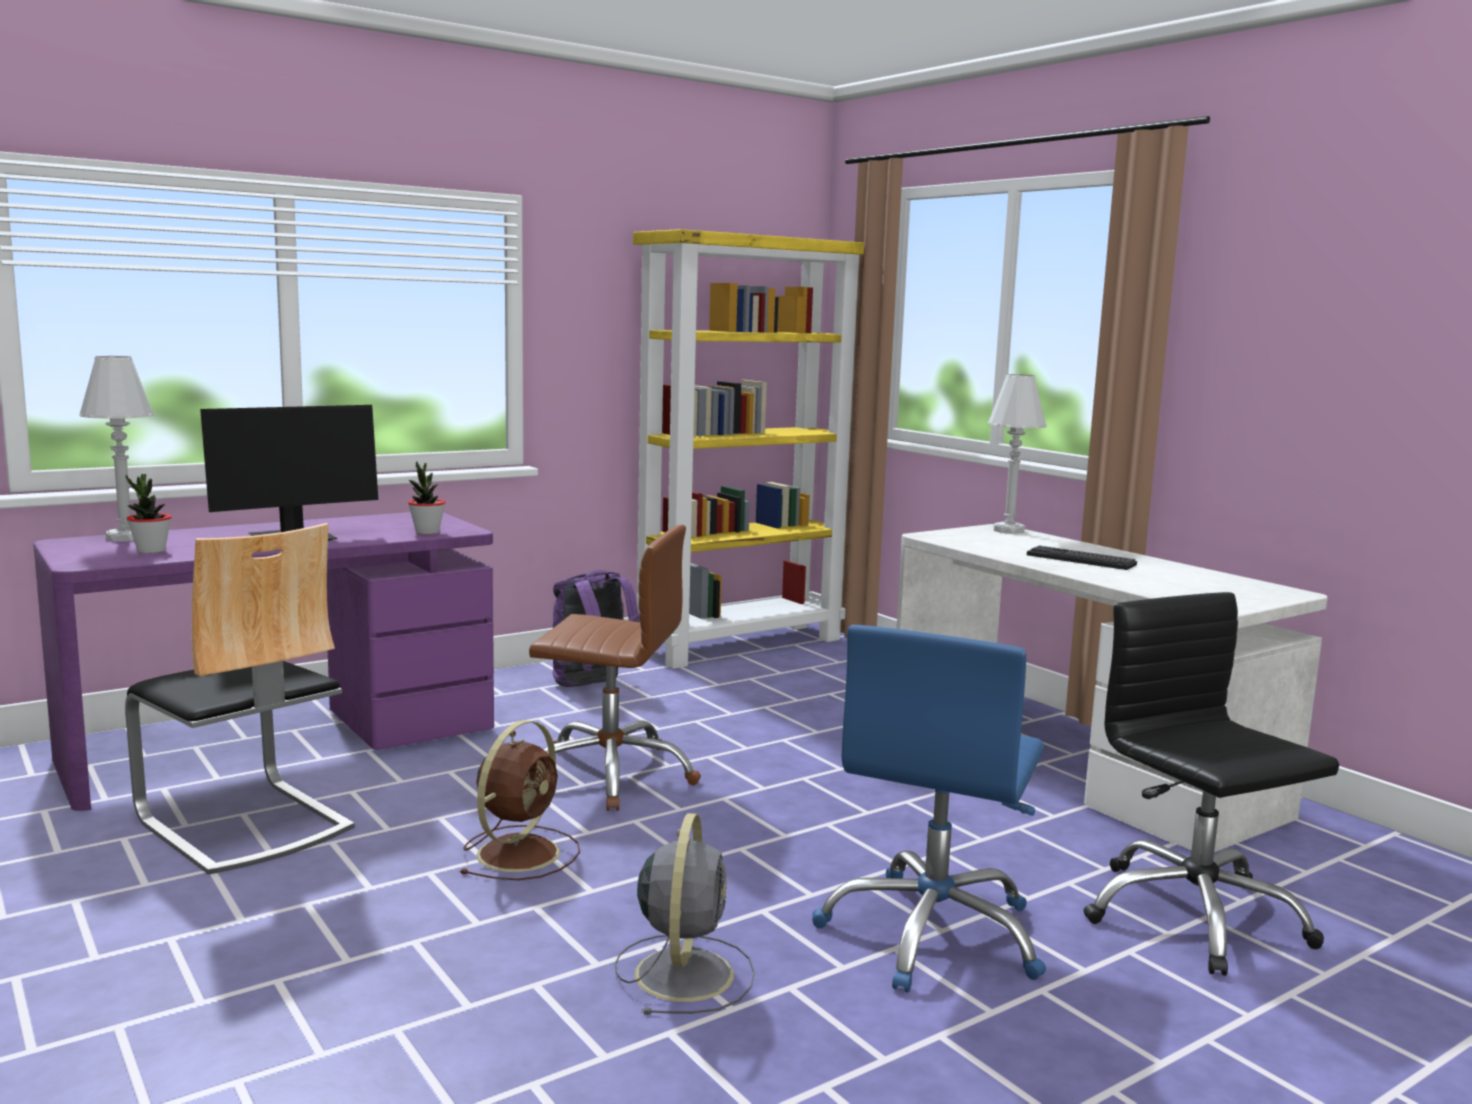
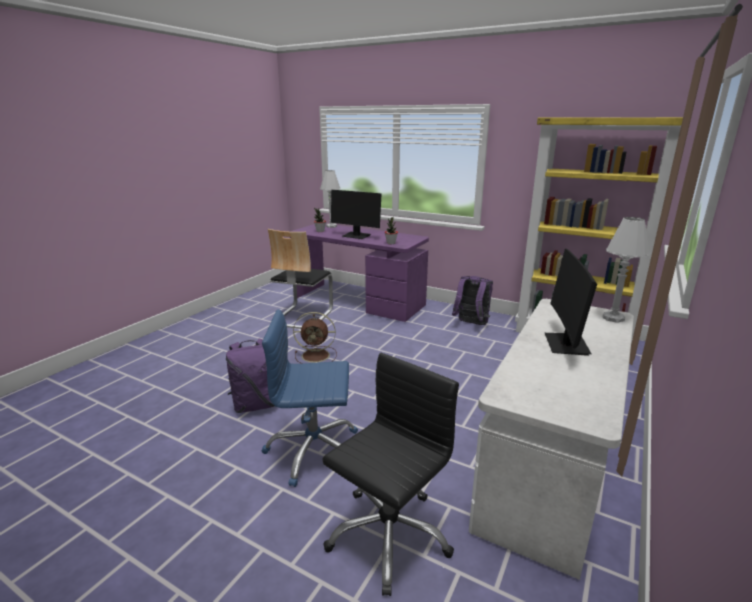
camera: 65 degrees right, 10 degrees up
(611, 774) = (392, 351): brown office chair -> none
(685, 972) = (256, 405): grey fan -> purple backpack
(1080, 559) = (566, 344): keyboard -> monitor

